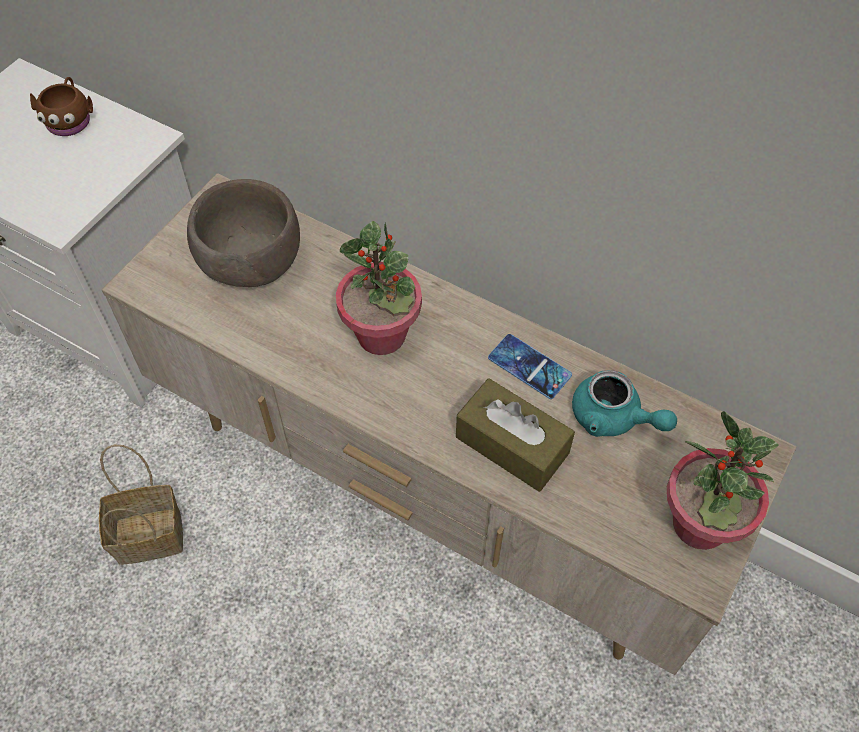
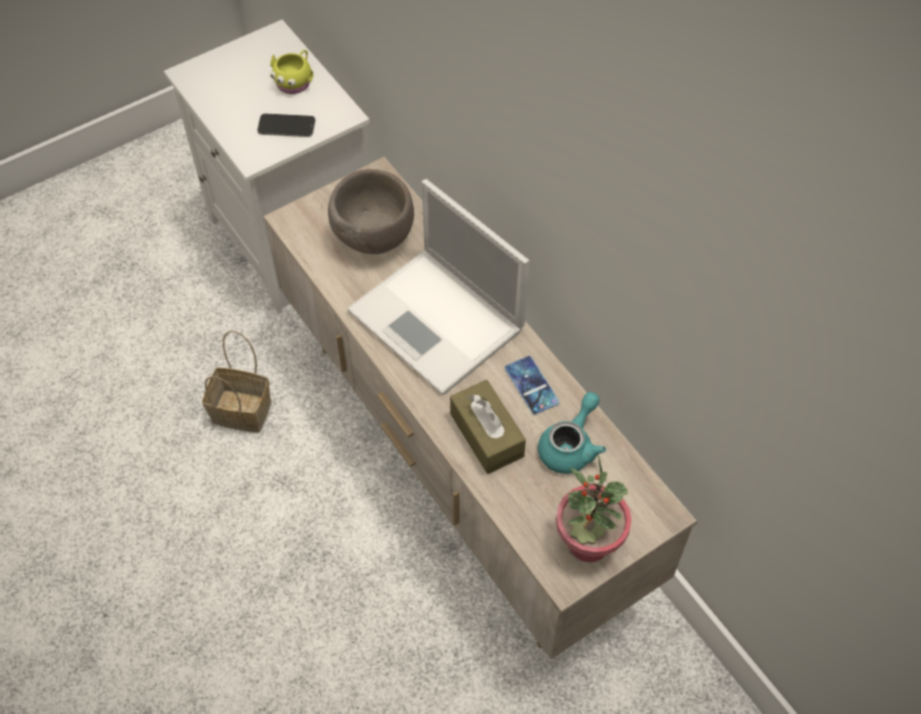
camera: 25 degrees right, 0 degrees up
(70, 119) = (295, 81): brown mug -> yellow mug
(84, 173) = (286, 126): none -> phone
(382, 335) = (438, 322): potted plant -> laptop
(613, 419) = (571, 446): turquoise teapot -> turquoise teapot turned 120 degrees counterclockwise

